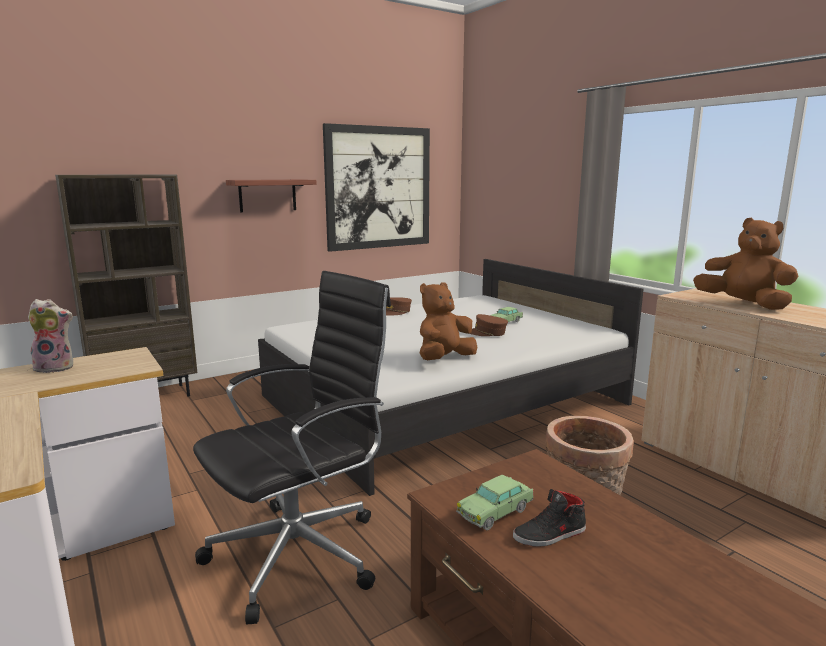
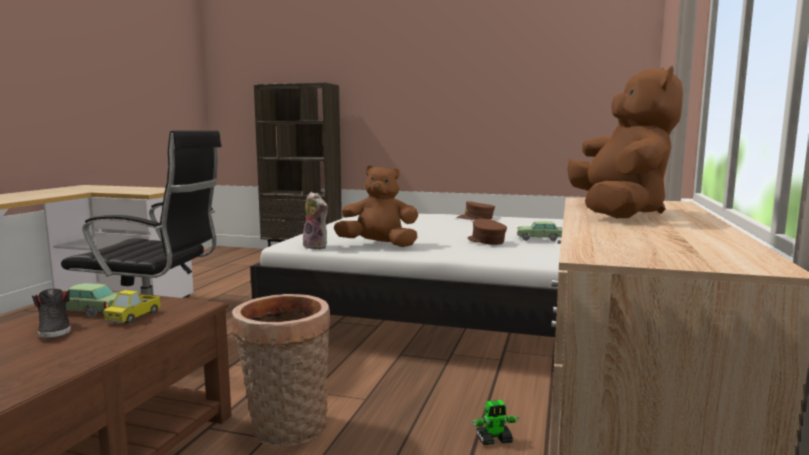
camera: 50 degrees right, 5 degrees down
(56, 367) = (131, 188): plush toy -> plush toy (317, 246)
(267, 195) = (417, 102): shelf -> none
(378, 188) = (536, 95): picture -> none
(544, 492) = (134, 317): none -> toy truck
(550, 535) = (55, 329): black shoe -> black shoe turned 150 degrees counterclockwise
(654, 470) = (494, 439): none -> toy robot

